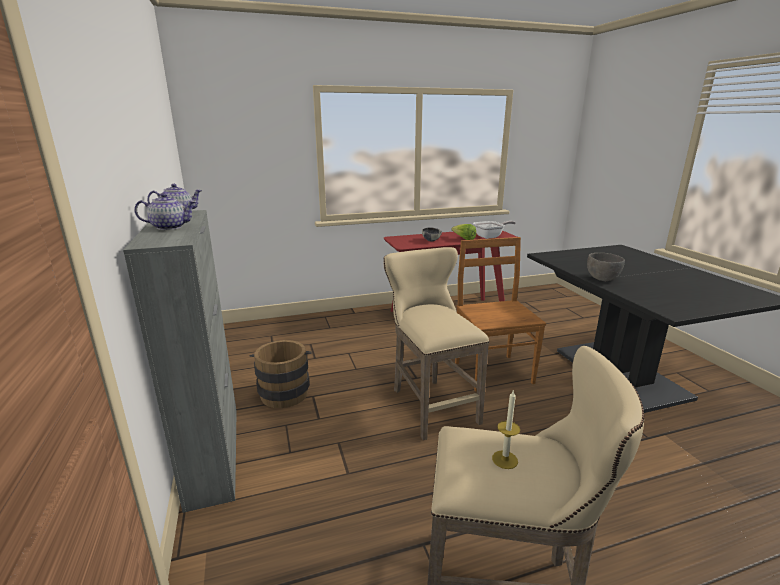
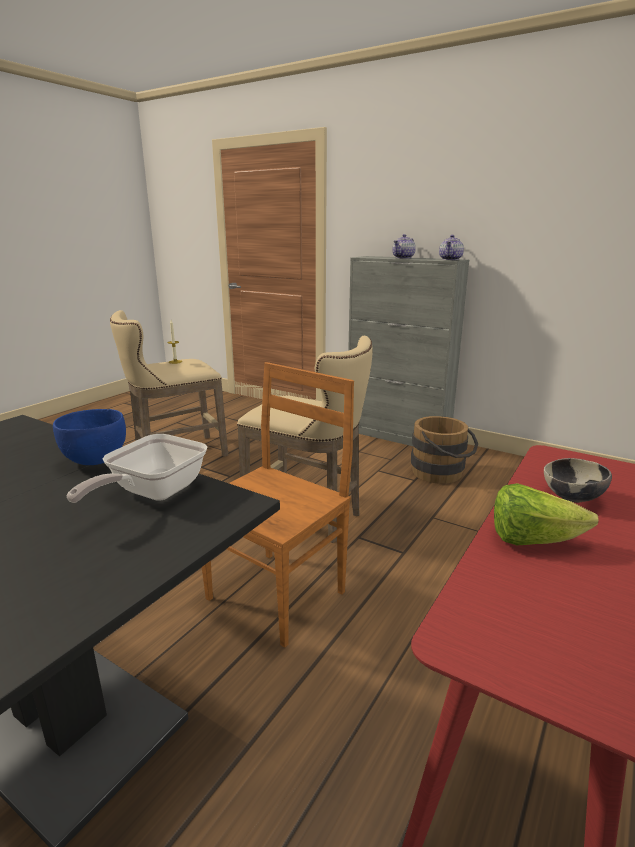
camera: 140 degrees right, 0 degrees up
(490, 236) = (514, 607): frying pan -> frying pan (152, 493)
(492, 371) = (279, 593): brown chair -> brown chair turned 90 degrees counterclockwise
(602, 279) = (96, 460): grey bowl -> blue bowl

